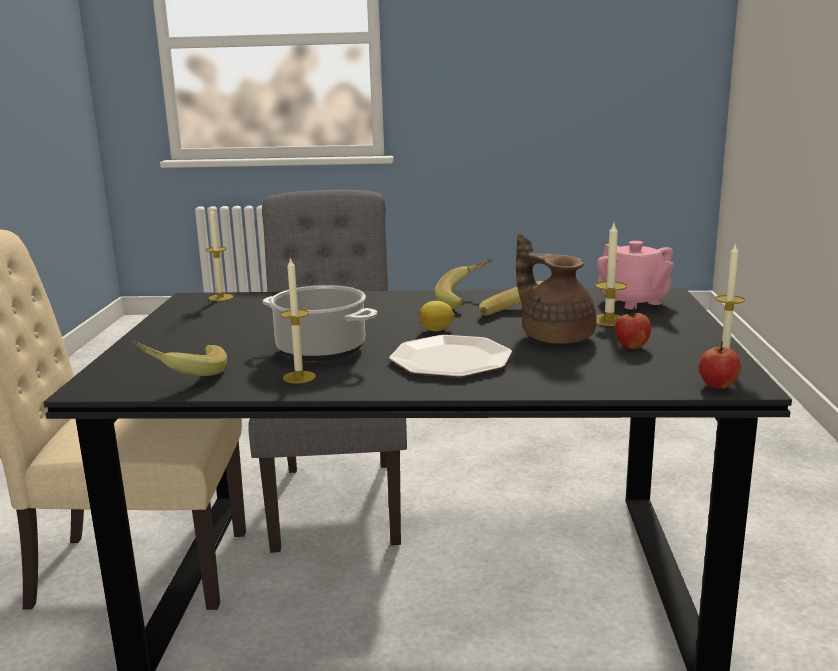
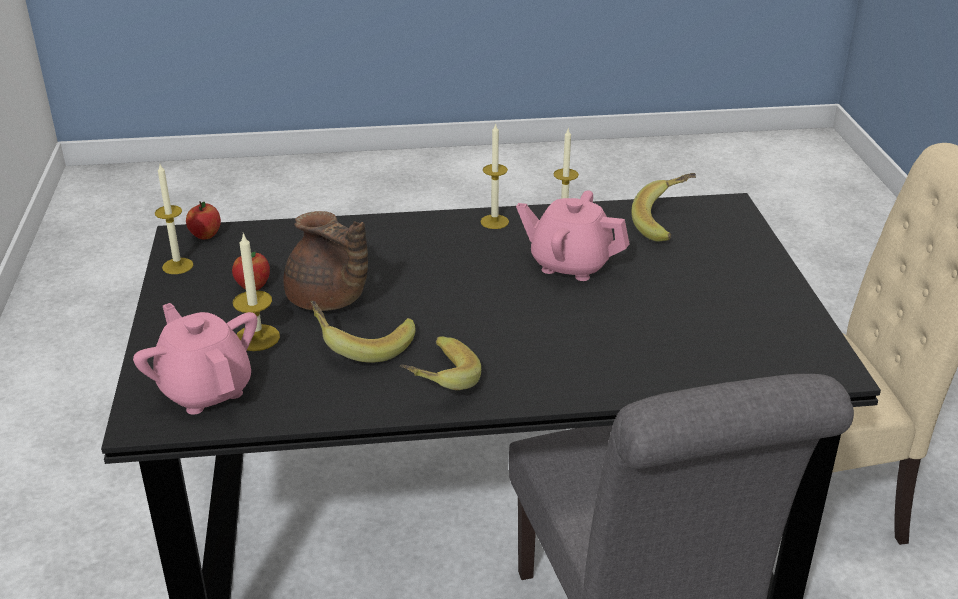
camera: 170 degrees right, 15 degrees up
(220, 297) = (792, 373): candle -> candle (494, 222)
(319, 350) = (570, 264): cooking pot -> pink teapot
(437, 330) = (459, 306): lemon -> none
(450, 360) = (435, 256): plate -> none

